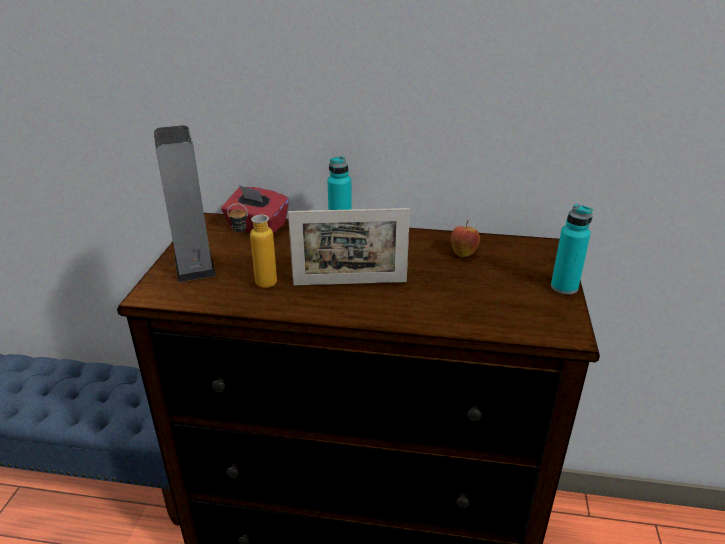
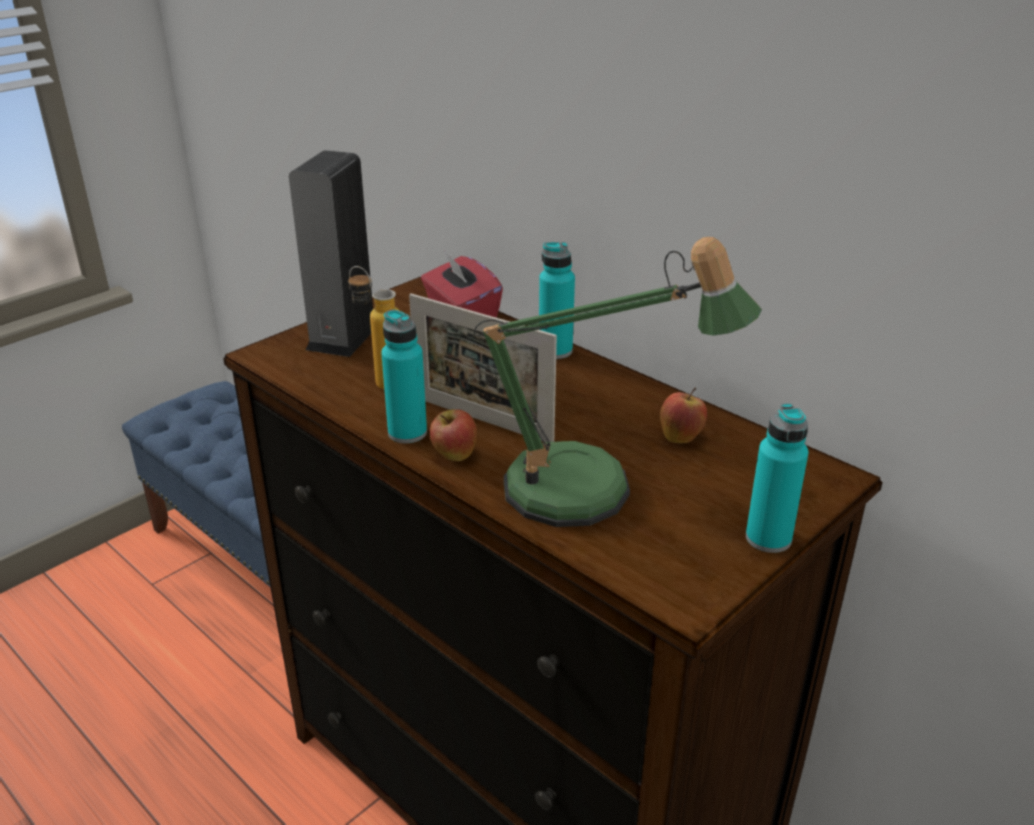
camera: 35 degrees right, 0 degrees up
(315, 307) = (407, 433): none -> turquoise bottle
(360, 309) = (454, 455): none -> apple
(458, 300) = (589, 494): none -> table lamp

